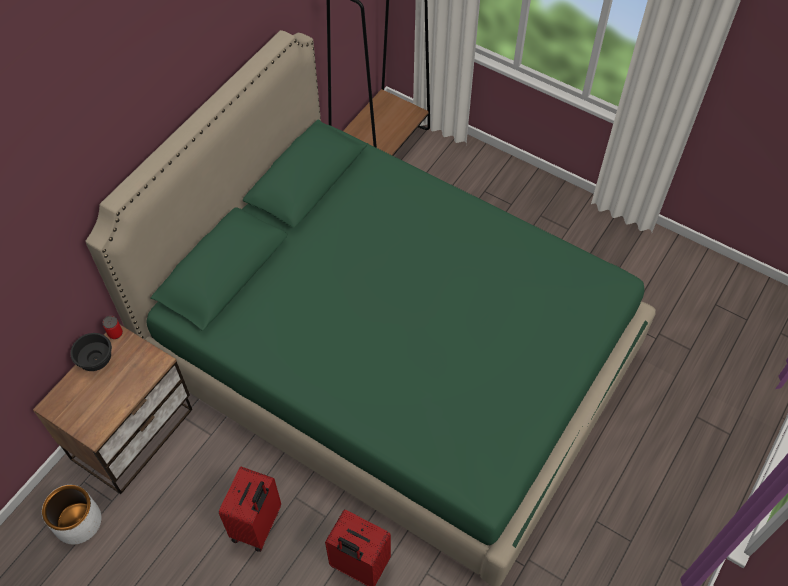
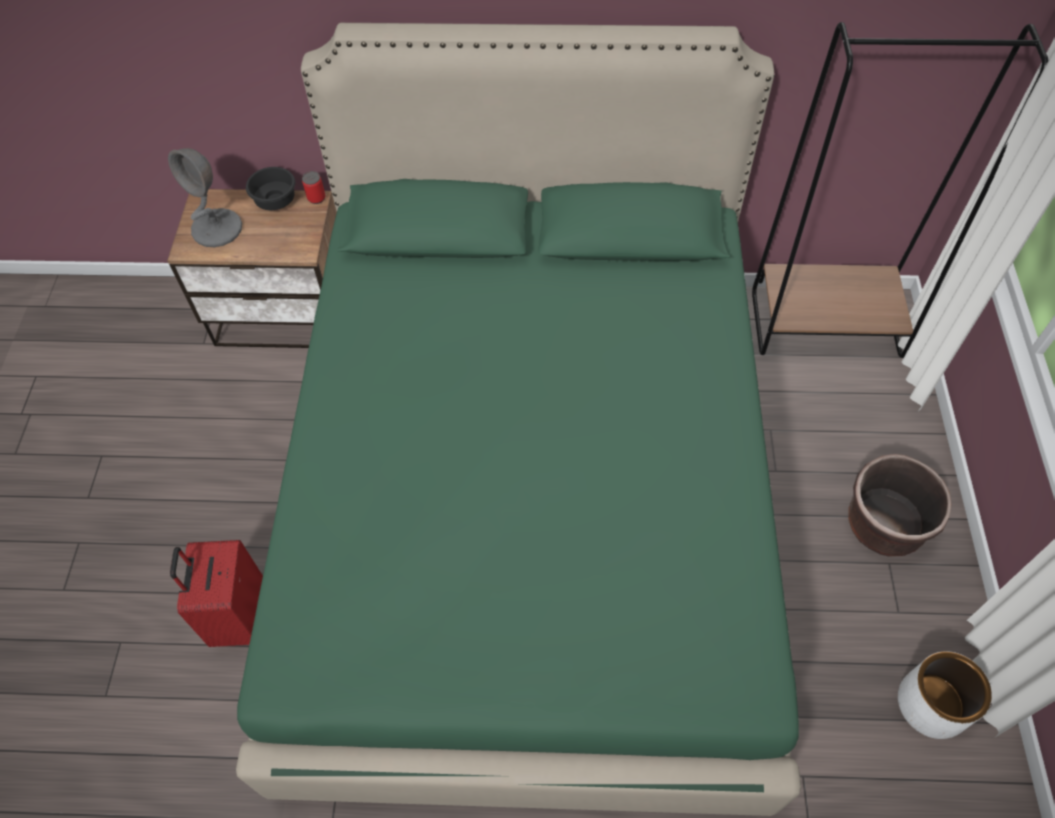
camera: 60 degrees right, 0 degrees up
(78, 522) = (167, 331): white planter -> white planter (931, 705)
(91, 406) = (217, 229): none -> grey table lamp
(258, 525) = (239, 486): red suitcase -> none
(518, 203) = (884, 524): none -> brown planter

